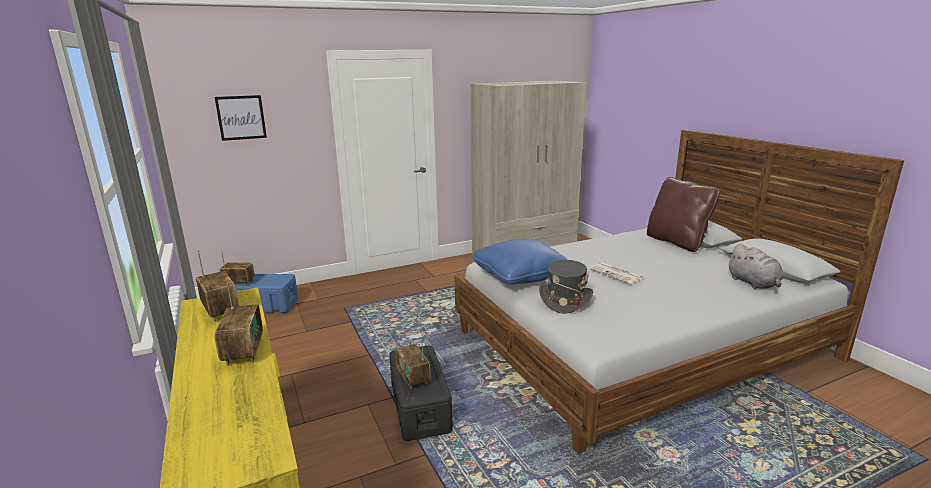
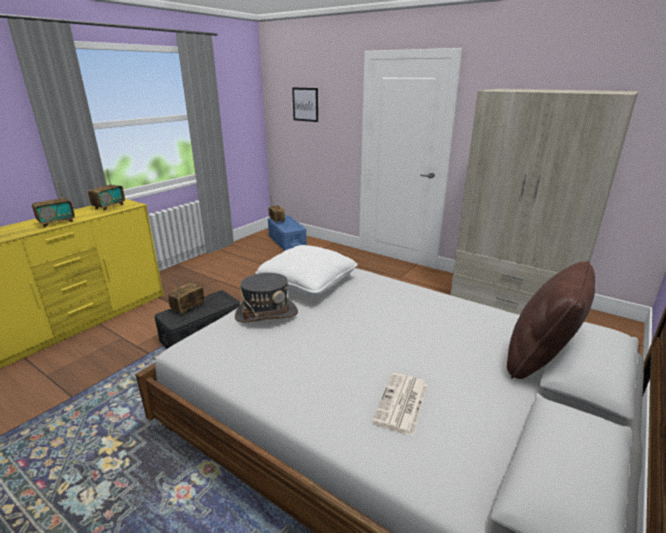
camera: 60 degrees right, 5 degrees up
(520, 275) = (307, 283): blue pillow -> white pillow
(617, 274) = (359, 330): newspaper -> newspaper (401, 404)
(753, 283) = (444, 453): grey plush toy -> none

